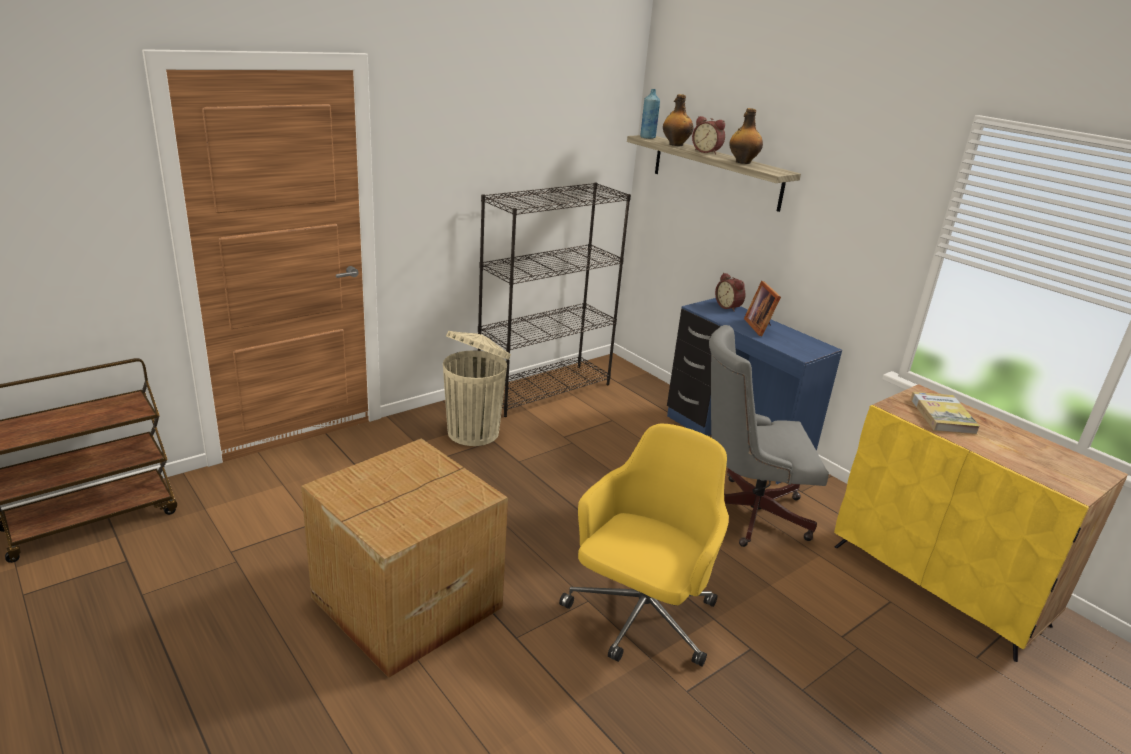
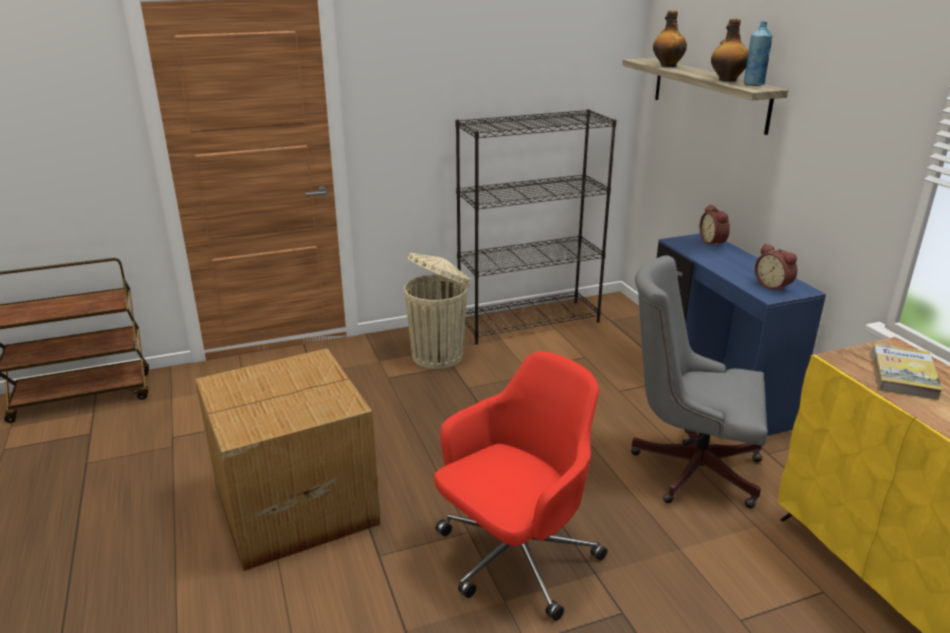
camera: 20 degrees right, 0 degrees up
(640, 618) = (515, 558): yellow office chair -> red office chair
(647, 137) = (643, 60): blue bottle -> blue bottle (753, 85)
(707, 151) = (696, 71): alarm clock -> alarm clock (774, 286)
(760, 327) = (737, 264): picture frame -> none

